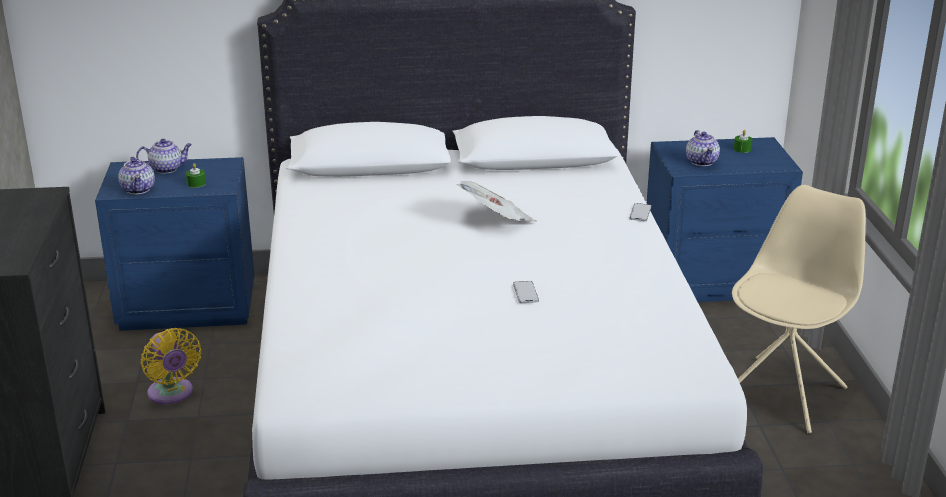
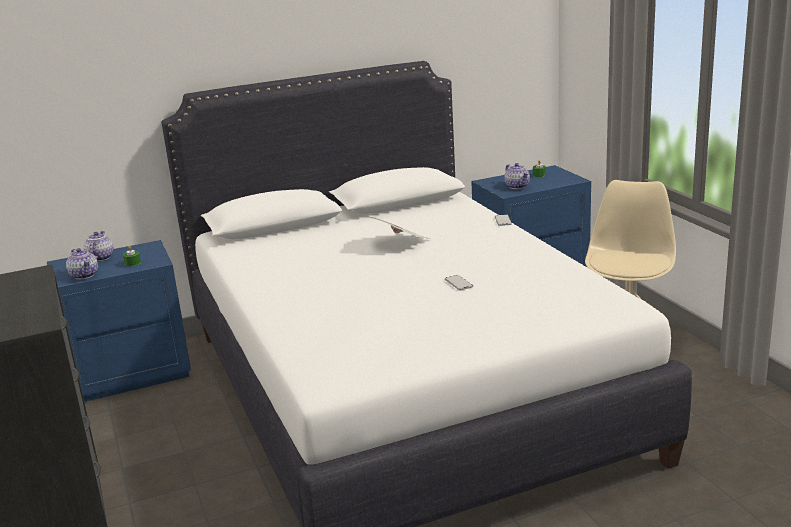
camera: 15 degrees left, 5 degrees down
(167, 169) = (100, 257): teapot -> teapot turned 60 degrees counterclockwise
(172, 394) = (152, 440): yellow fan -> none

